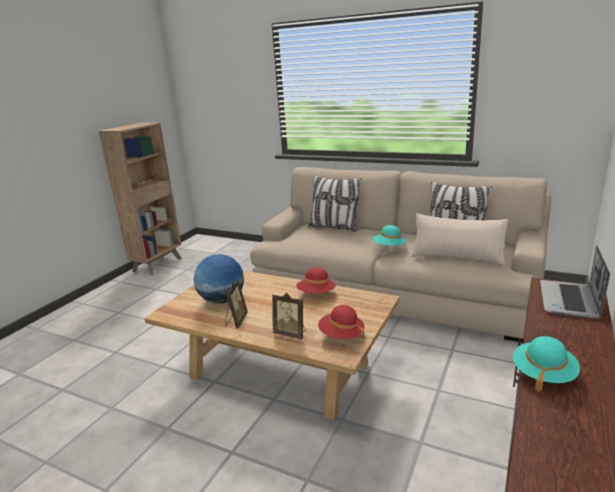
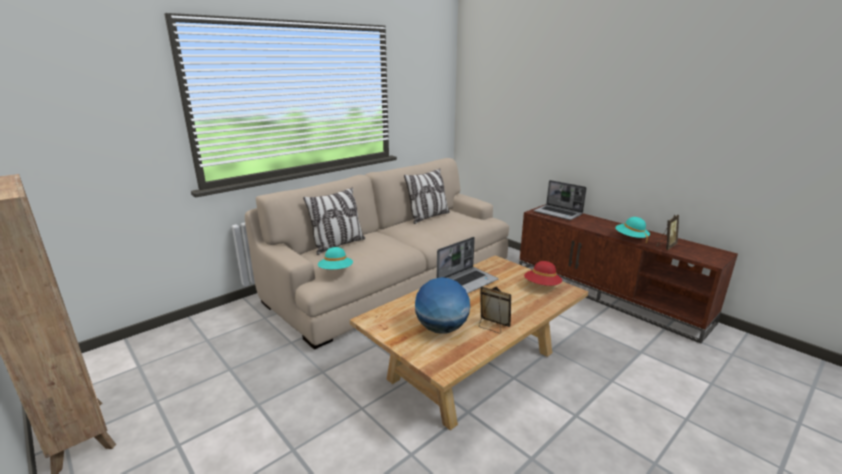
camera: 70 degrees left, 0 degrees up
(291, 333) = (529, 304): picture frame -> picture frame (666, 246)
(316, 294) = (467, 281): red hat -> laptop
(389, 247) = (412, 237): turquoise hat -> turquoise hat (336, 271)
(457, 256) = (454, 224): beige pillow -> none

